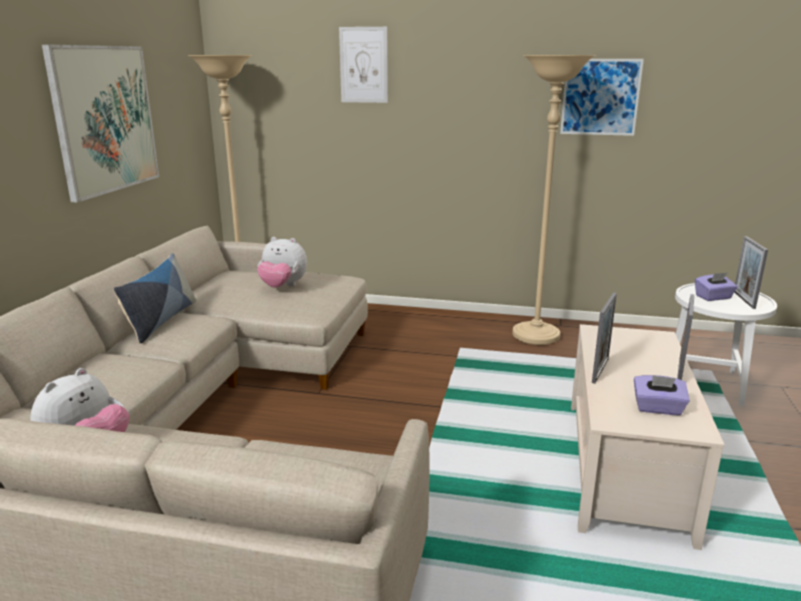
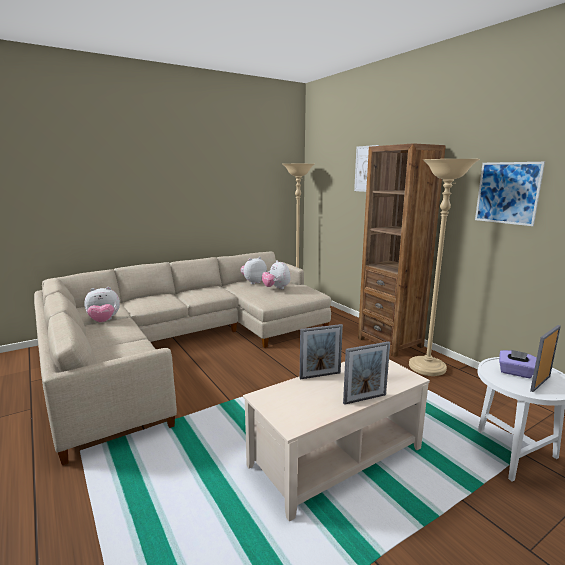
camera: 45 degrees right, 5 degrees down
(105, 119) = (221, 192): picture -> none
(161, 320) = (208, 288): pillow -> none
(222, 287) = (253, 282): none -> plush toy
(457, 322) = (390, 342): none -> brown bookcase
(658, 408) = (300, 406): purple tissue box -> none

